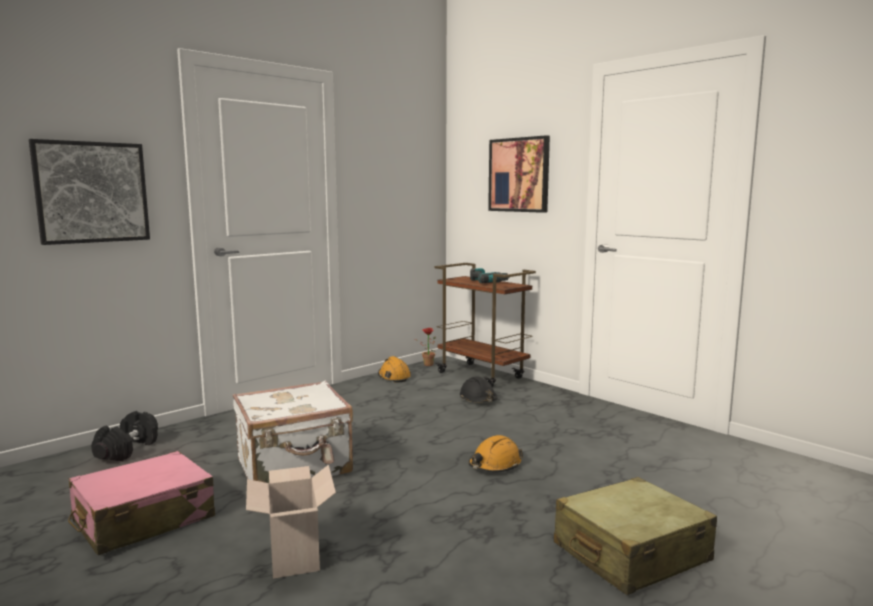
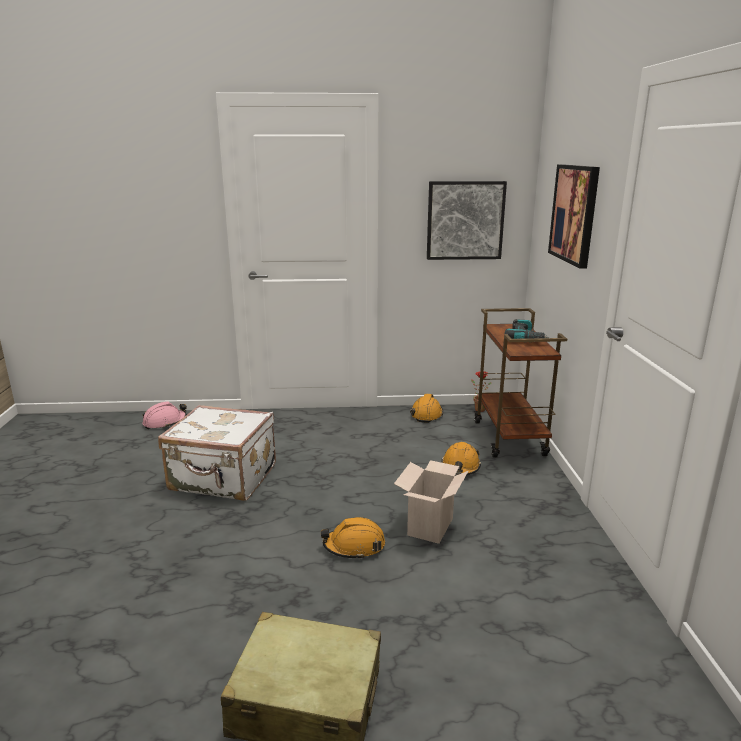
camera: 40 degrees right, 10 degrees up
(92, 192) = (149, 222): picture -> picture (465, 220)
(127, 449) = (165, 422): black dumbbell -> pink hard hat
(143, 519) = (97, 482): pink suitcase -> none
(292, 555) = (115, 553): cardboard box -> cardboard box (429, 525)
(478, 399) = (460, 467): black hard hat -> orange hard hat

